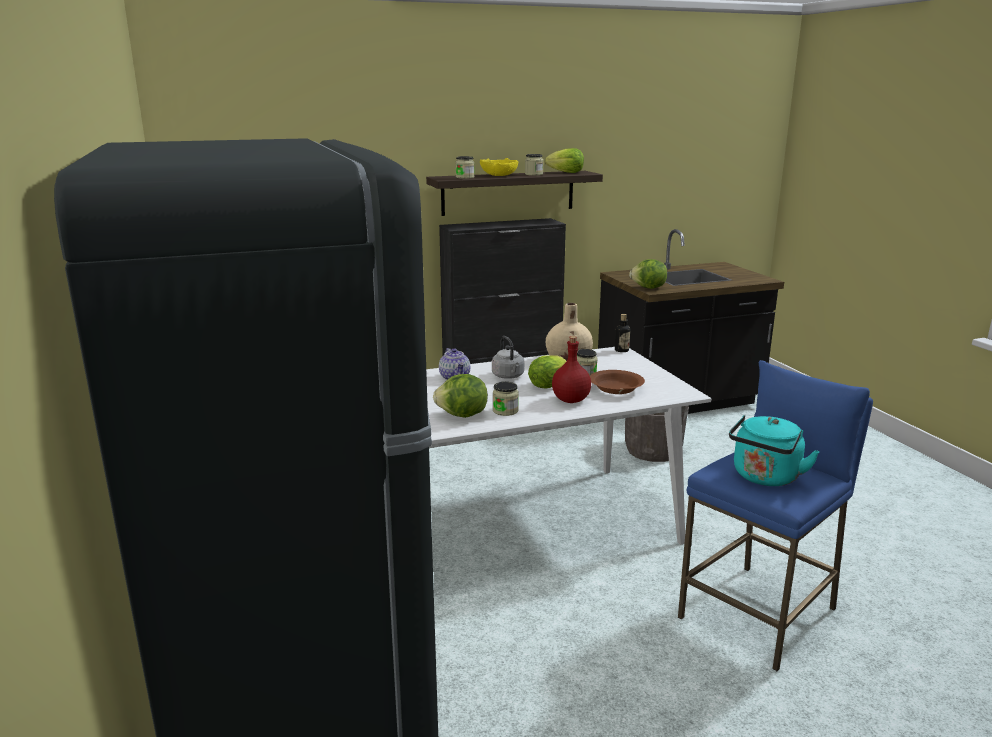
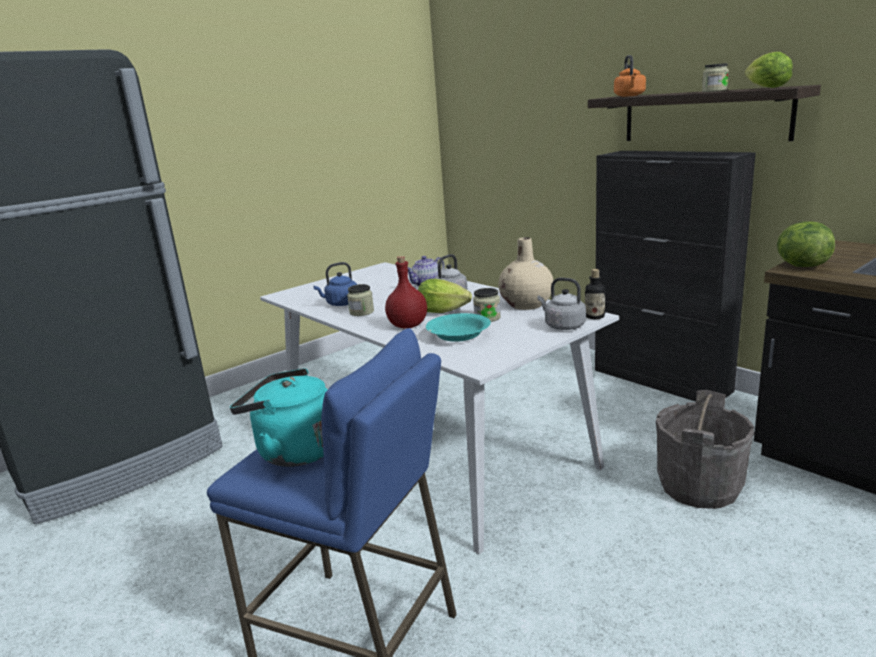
camera: 70 degrees right, 0 degrees up
(462, 415) = (341, 304): lettuce -> blue kettle
(465, 177) = (629, 96): jar -> orange kettle
(499, 175) = (673, 93): yellow bowl -> none
(616, 389) = (458, 335): brown bowl -> turquoise bowl
(630, 360) = (562, 326): none -> grey kettle

